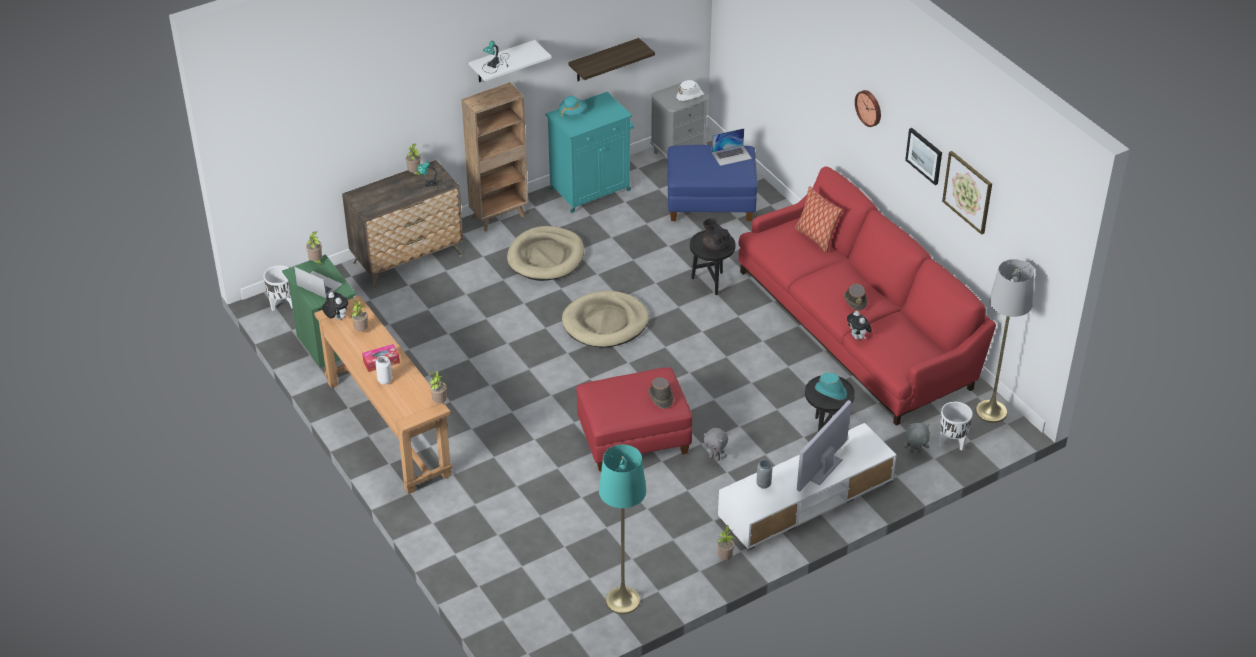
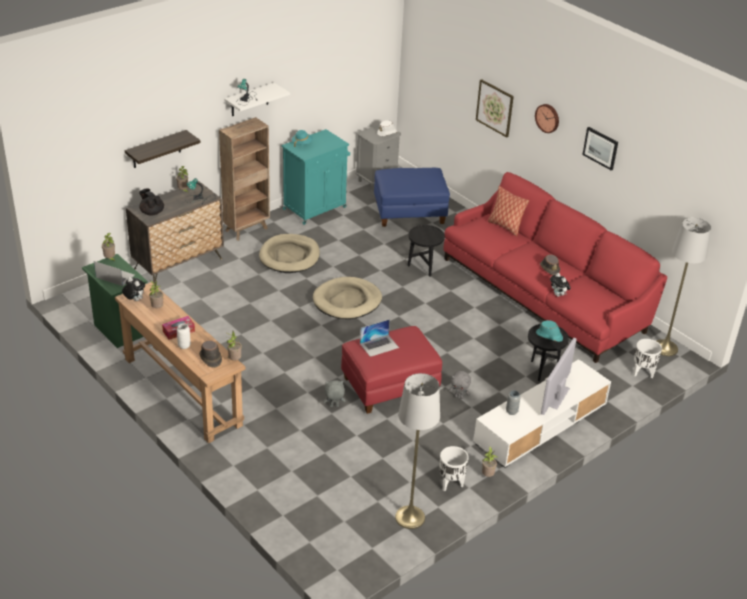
camera: 10 degrees left, 5 degrees down
(282, 305) = (78, 302): white planter -> white planter (450, 484)
(604, 60) = (323, 103): shelf -> shelf (156, 149)
(622, 600) = (410, 517): turquoise floor lamp -> grey floor lamp
(660, 397) = (414, 348): brown hat -> brown hat (210, 358)
(716, 247) = (430, 237): black teapot -> black teapot (152, 212)
(731, 155) = (426, 173): laptop -> laptop (379, 345)
(915, 452) = (616, 382): grey plush toy -> grey plush toy (334, 406)
(968, 192) = (643, 171): picture -> picture (495, 108)

